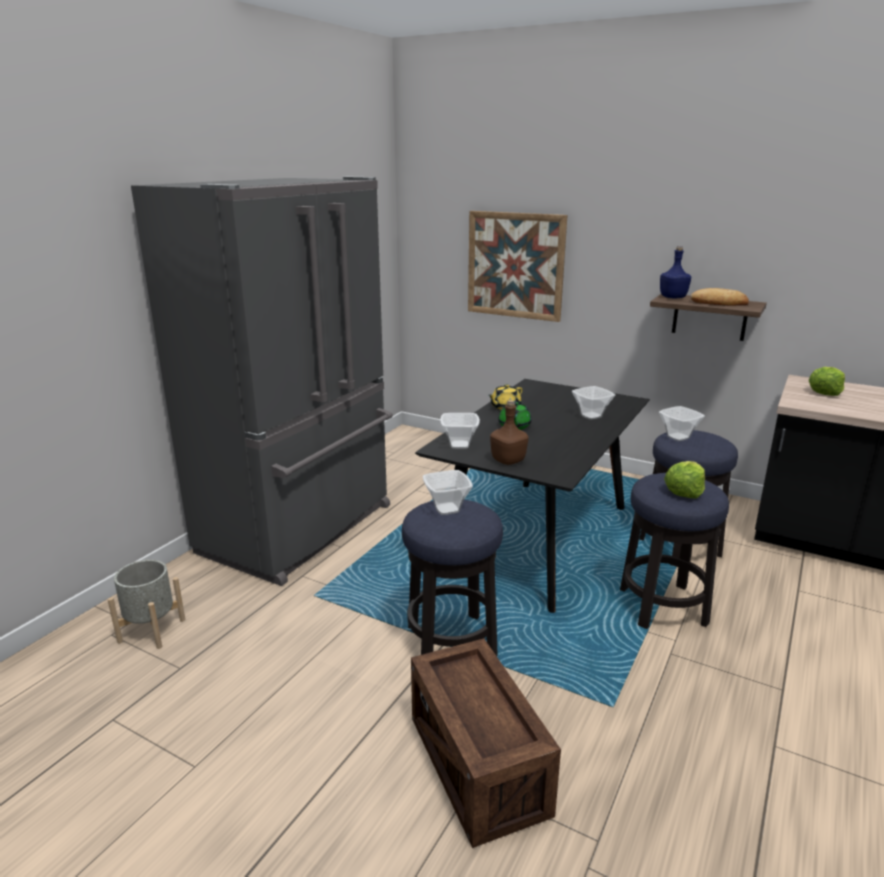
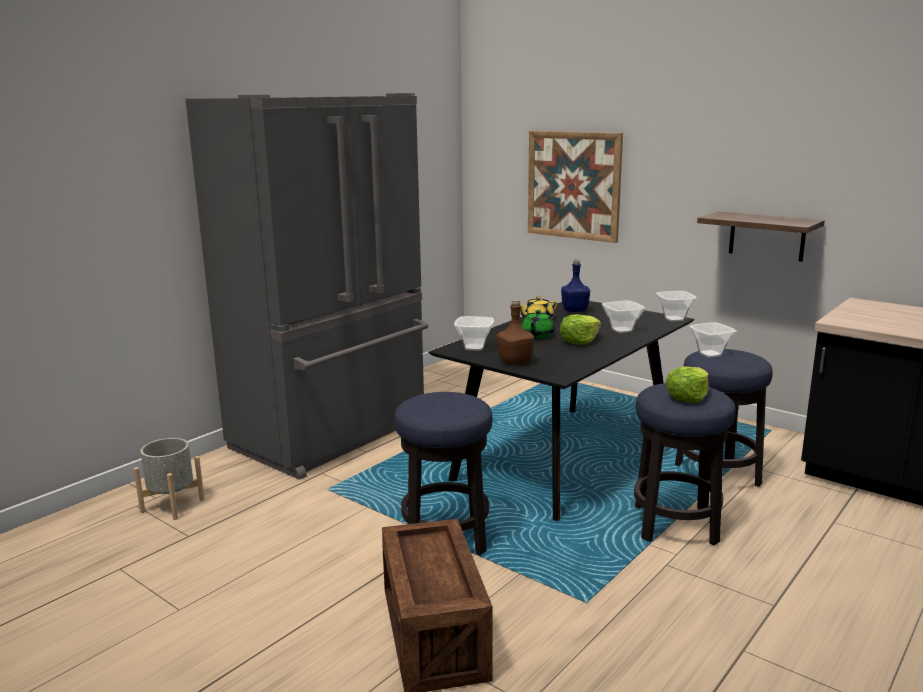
camera: 10 degrees right, 5 degrees down
(446, 509) = (440, 398): bowl -> bowl (673, 318)
(673, 297) = (725, 215): blue bottle -> blue bottle (575, 310)
(719, 303) = (770, 220): bread -> none
(825, 392) = (878, 313): lettuce -> lettuce (579, 341)

